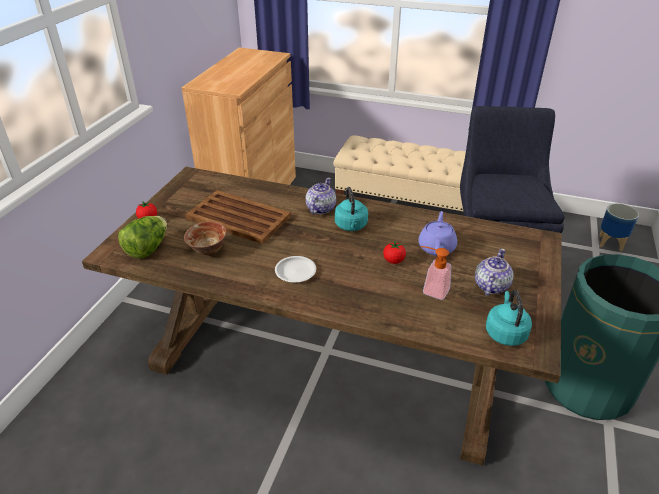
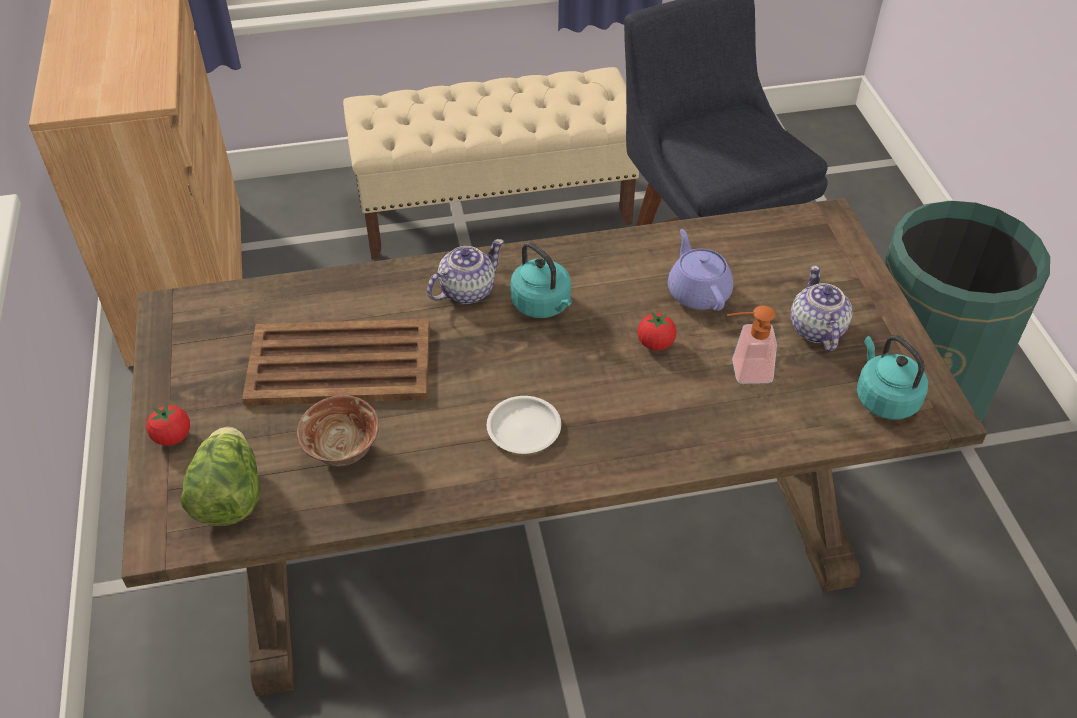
camera: 30 degrees left, 10 degrees up
(320, 209) = (466, 291): teapot -> teapot turned 60 degrees clockwise
(611, 243) = (819, 154): planter -> none

